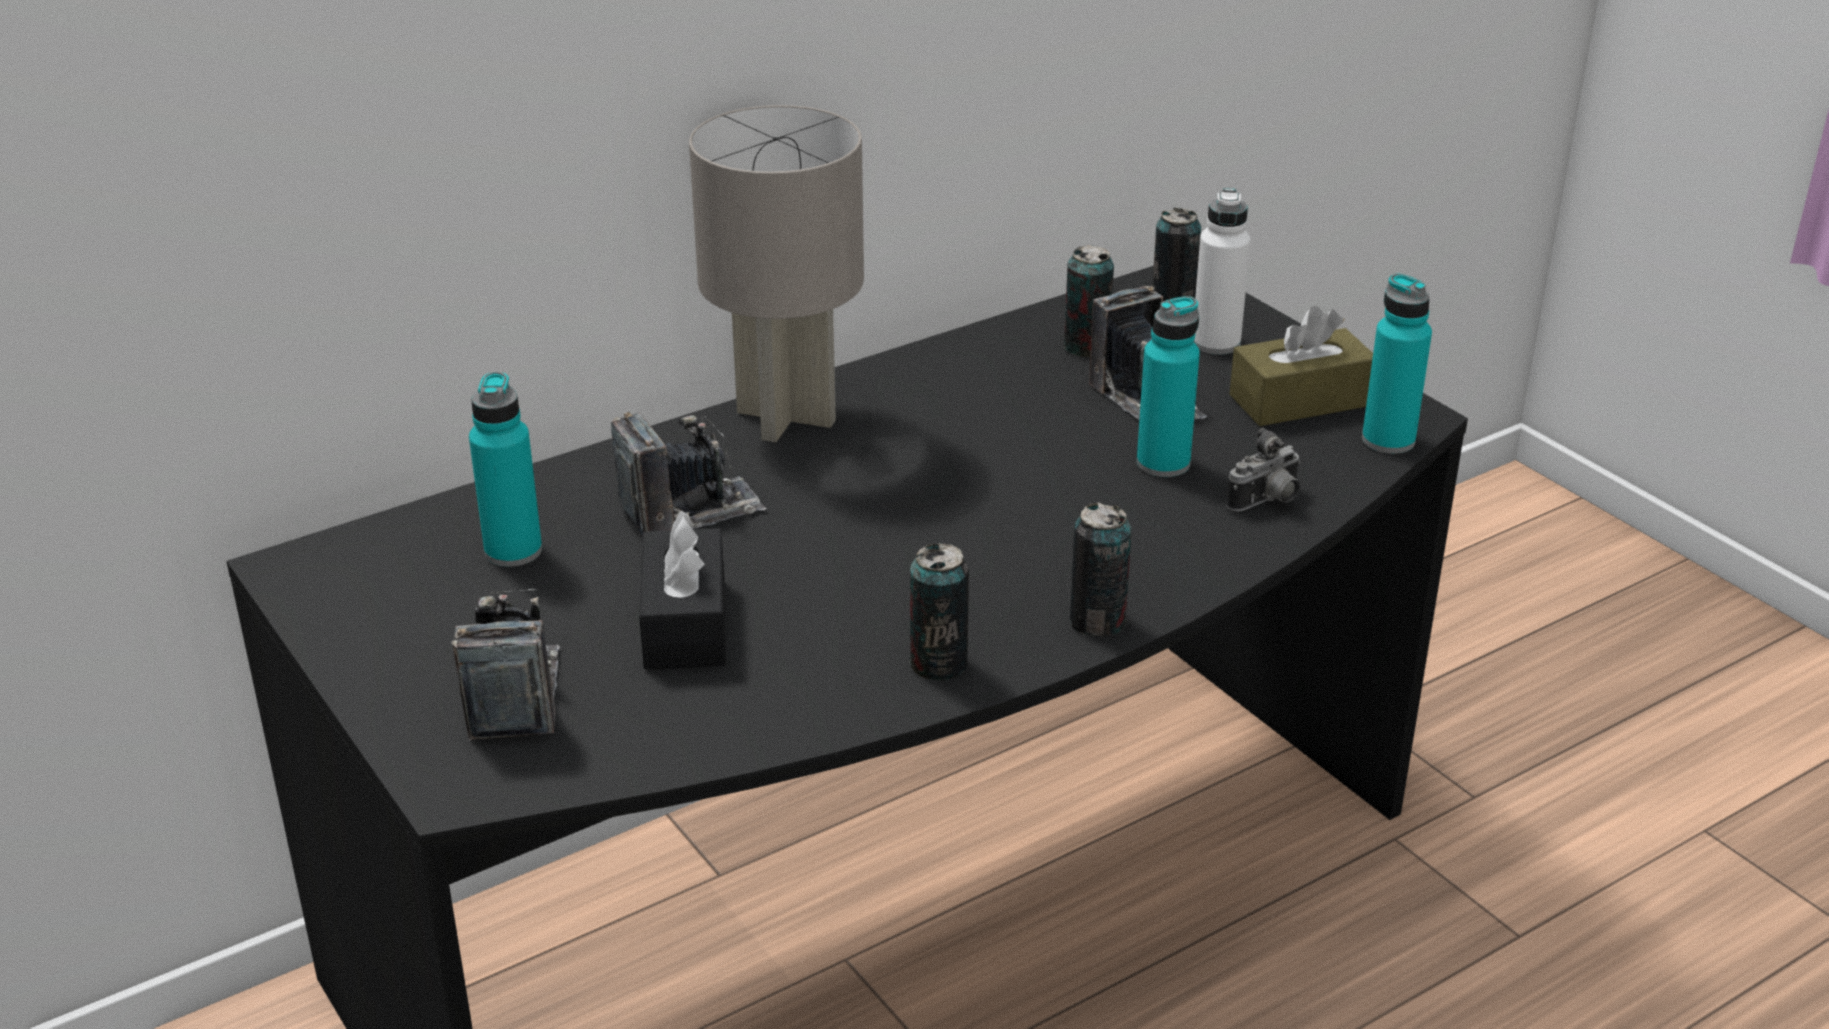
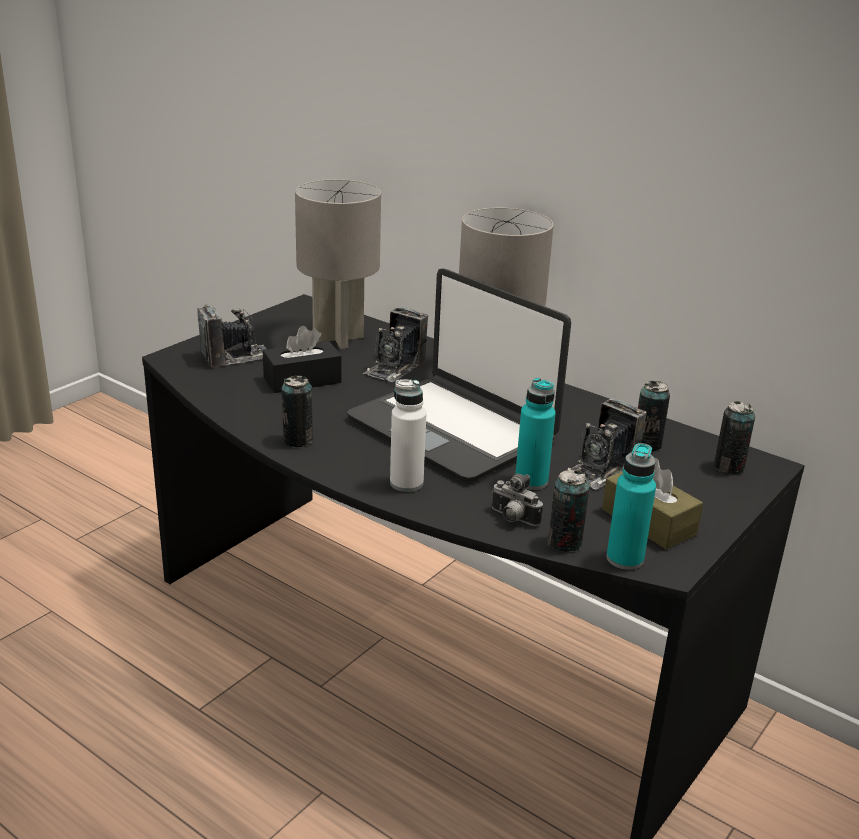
camera: 70 degrees right, 5 degrees down
(513, 551) = (339, 339): turquoise bottle -> grey table lamp
(691, 510) = (395, 367): camera -> camera turned 75 degrees clockwise
(966, 496) = (453, 429): none -> laptop
(1097, 621) = (355, 477): can -> can (564, 543)
(1216, 343) = (695, 486): white bottle -> white bottle (406, 483)

